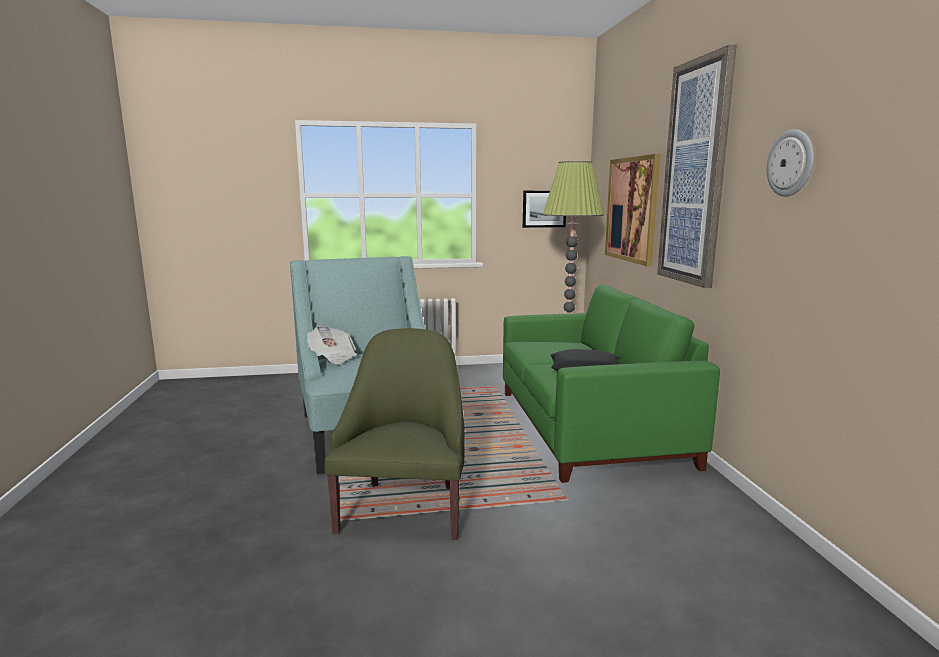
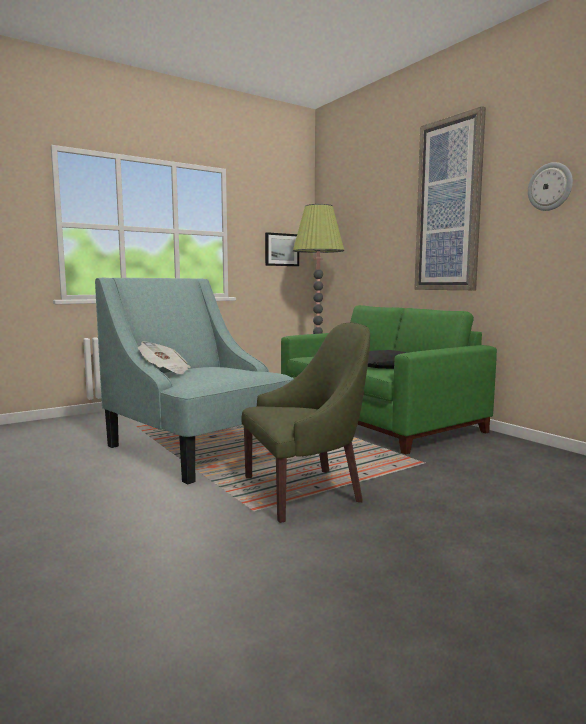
camera: 25 degrees left, 5 degrees down
(404, 508) = (305, 491): green armchair -> green armchair turned 90 degrees clockwise
(632, 209) = (374, 243): picture -> none

